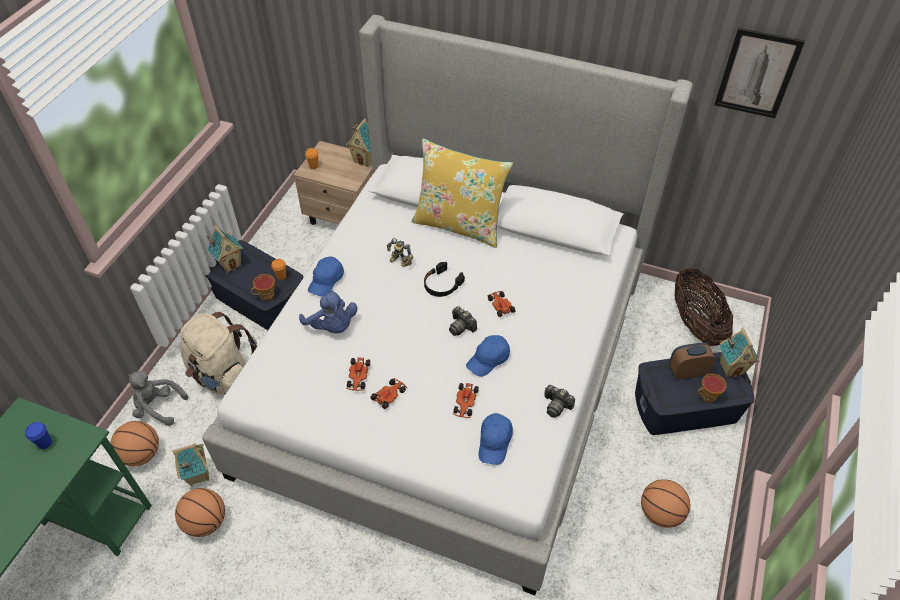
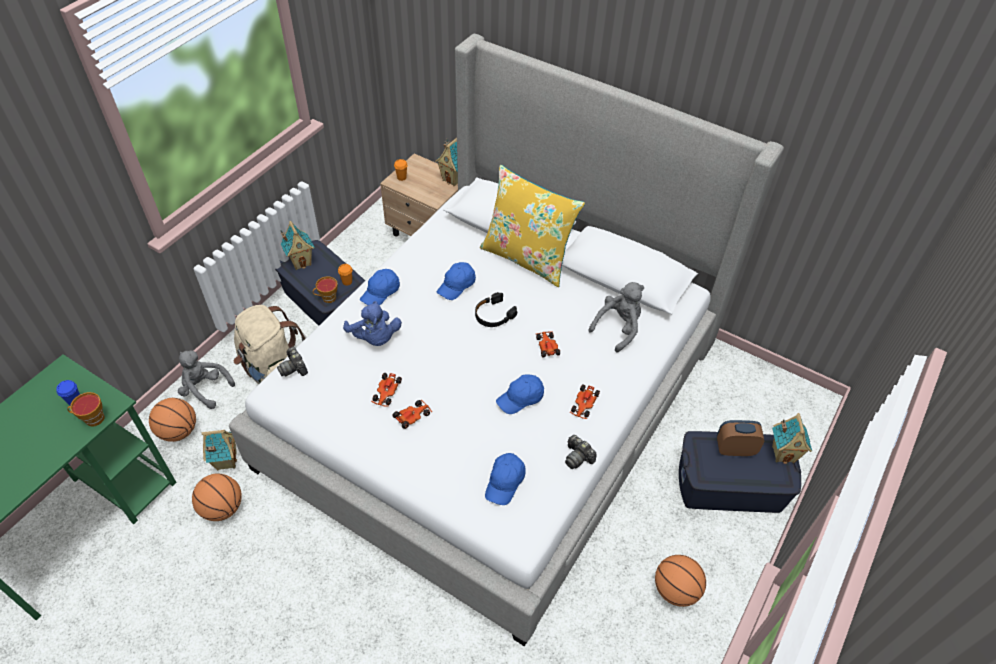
camera: 10 degrees right, 0 degrees up
(399, 262) = (457, 286): toy robot -> blue cap
(461, 326) = (502, 360): camera -> camera (294, 368)
(465, 403) = (485, 438): toy car -> toy car (584, 404)
(562, 277) = (618, 328): none -> grey plush toy
(695, 324) = (762, 402): basket -> none
(706, 396) = (749, 478): cup -> cup (92, 419)
(757, 73) = (853, 146): picture -> none

